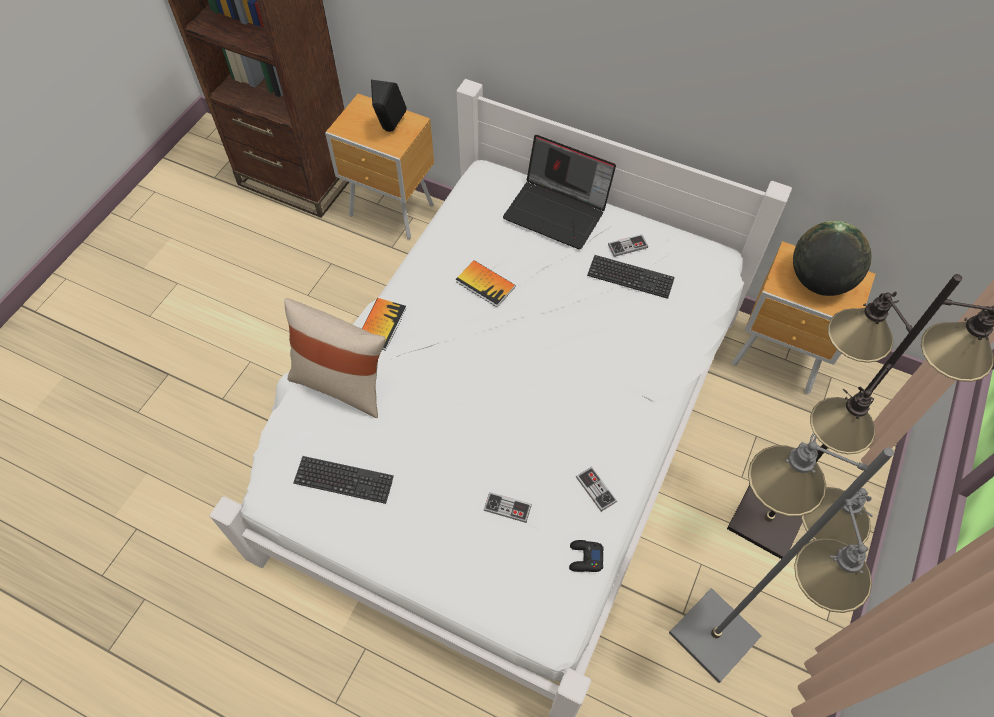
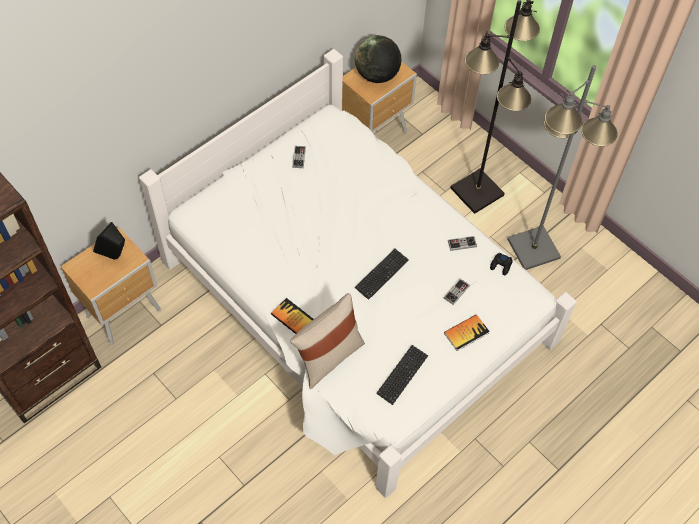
camera: 70 degrees left, 0 degrees up
(485, 284) = (289, 247): book -> book (466, 333)
(558, 211) = (249, 183): laptop -> none
(630, 278) = (324, 166): keyboard -> keyboard (381, 274)

